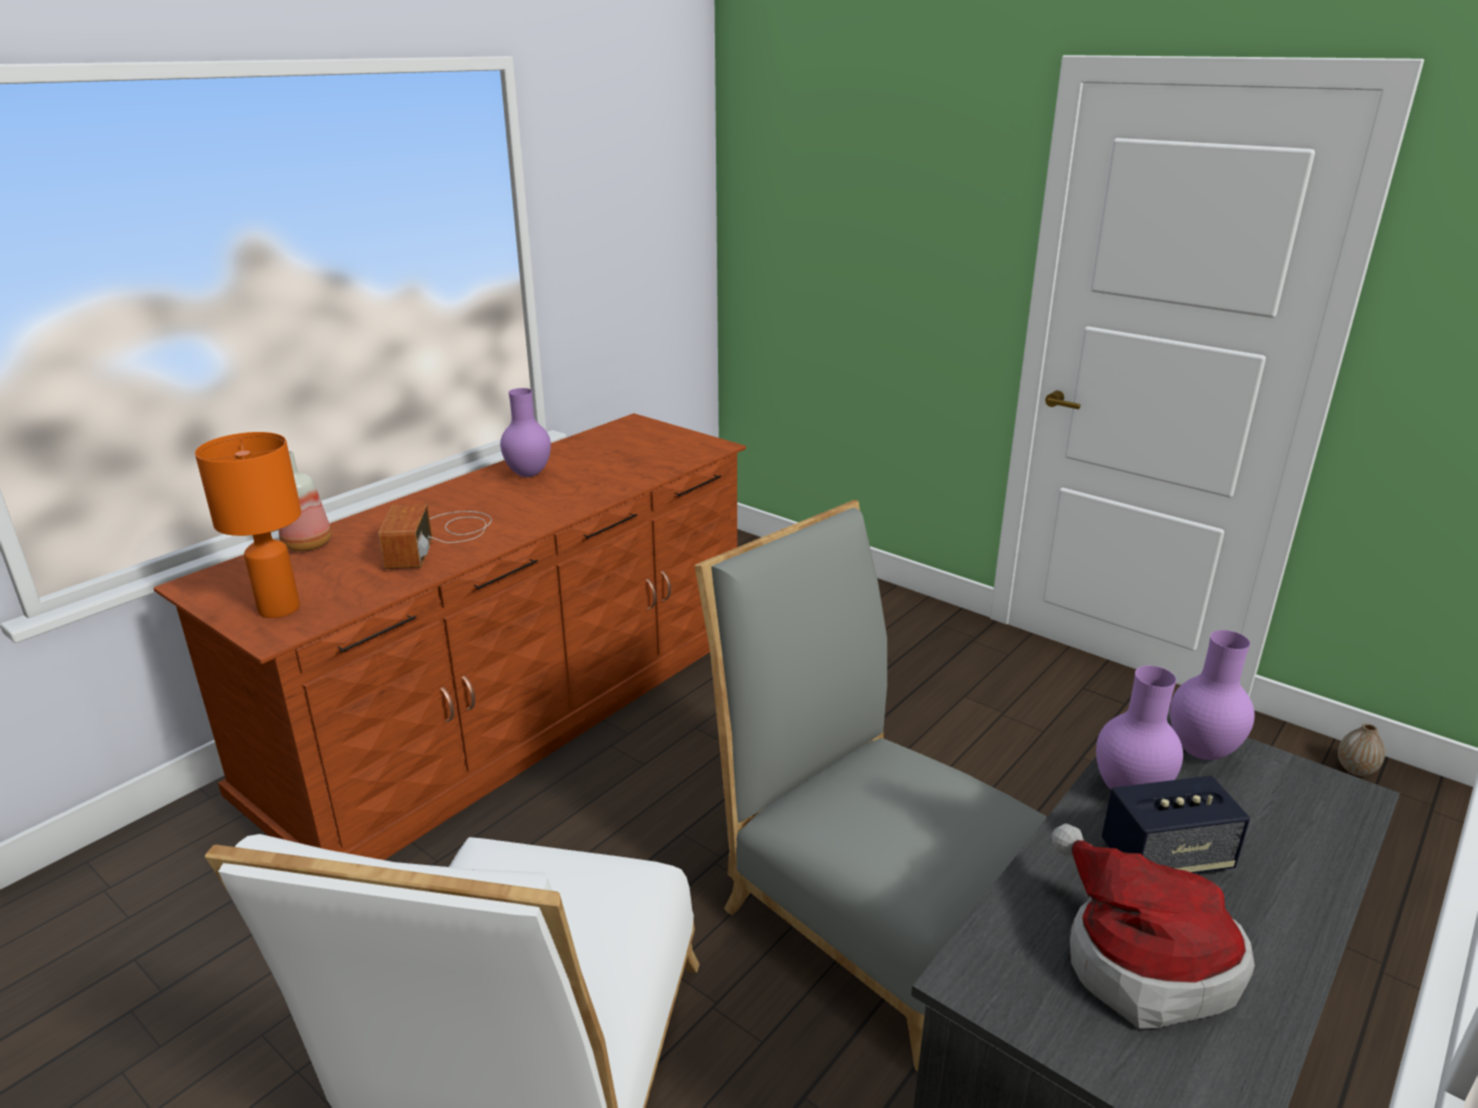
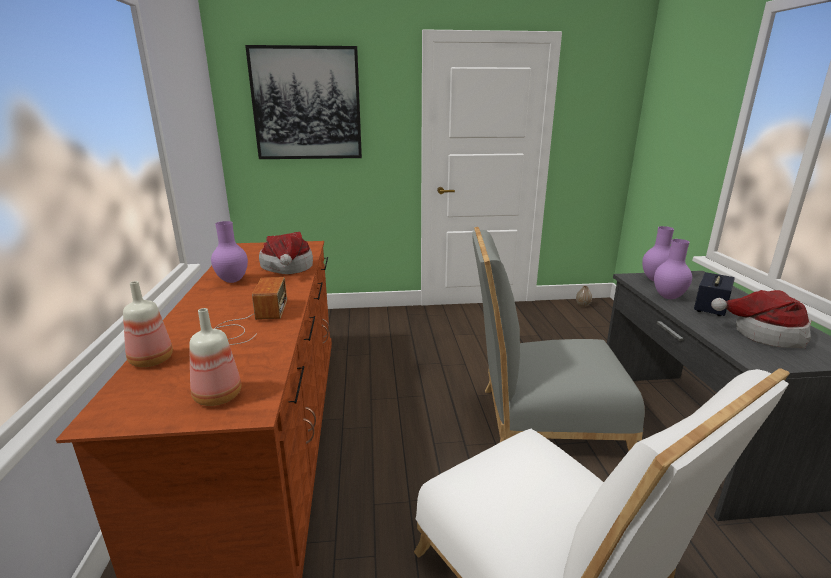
camera: 45 degrees left, 5 degrees down
(278, 609) = (218, 397): orange table lamp -> bottle
(441, 538) = (249, 322): radio -> radio turned 135 degrees counterclockwise
(613, 477) = (287, 268): none -> hat
(841, 191) = (307, 104): none -> picture

